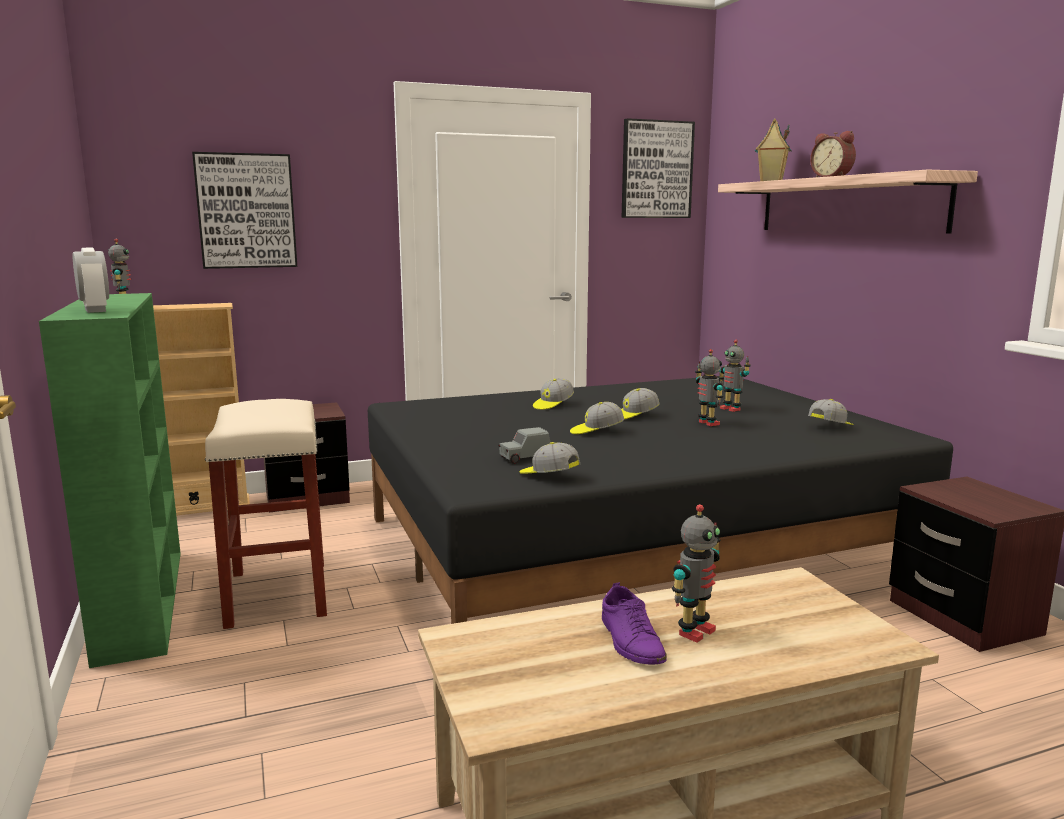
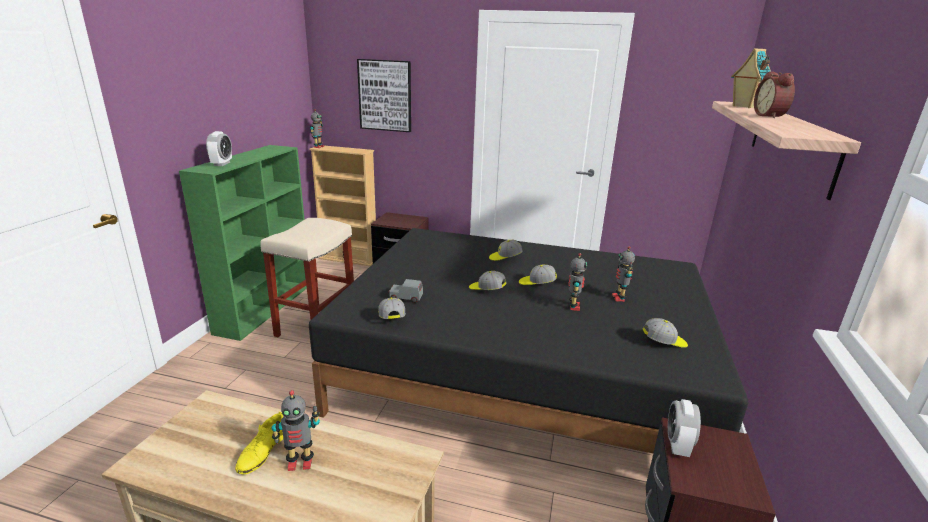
camera: 35 degrees right, 10 degrees up
(631, 641) = (263, 450): purple shoe -> yellow shoe
(656, 170) = (689, 78): picture -> none
(944, 498) = (677, 445): none -> alarm clock

